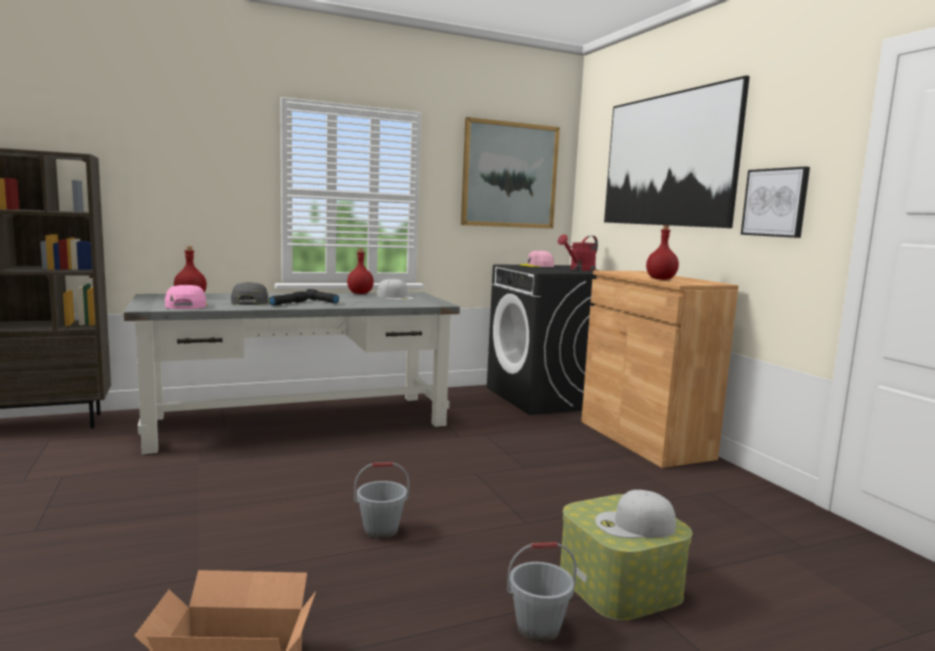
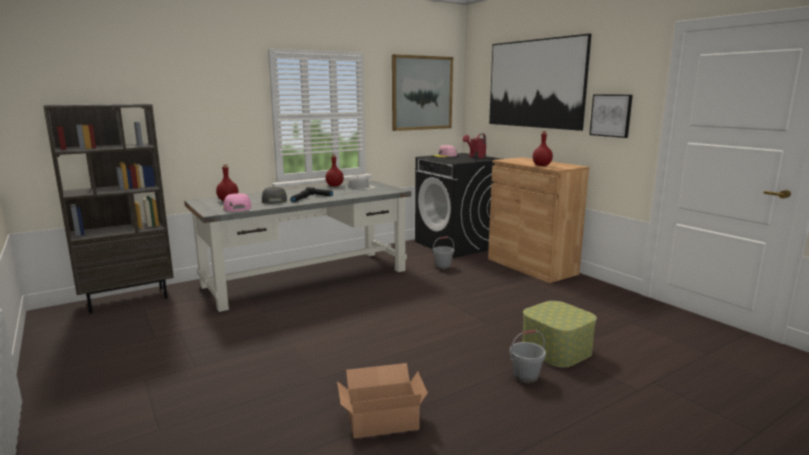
camera: 10 degrees left, 5 degrees up
(381, 530) = (409, 339): grey bucket -> grey bucket (443, 266)
(634, 525) = (565, 316): white cap -> none

